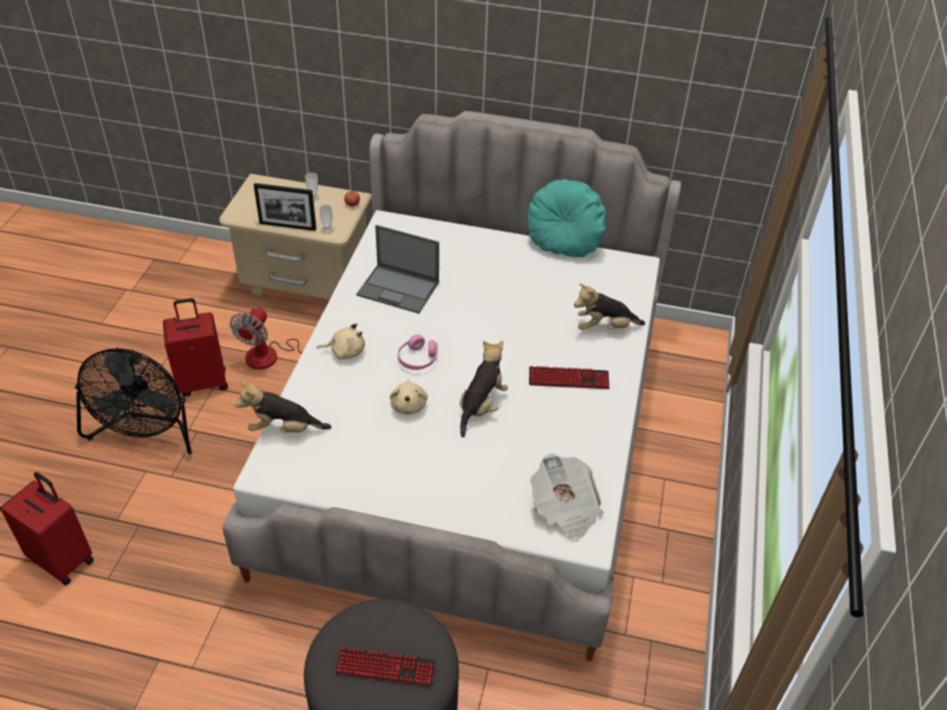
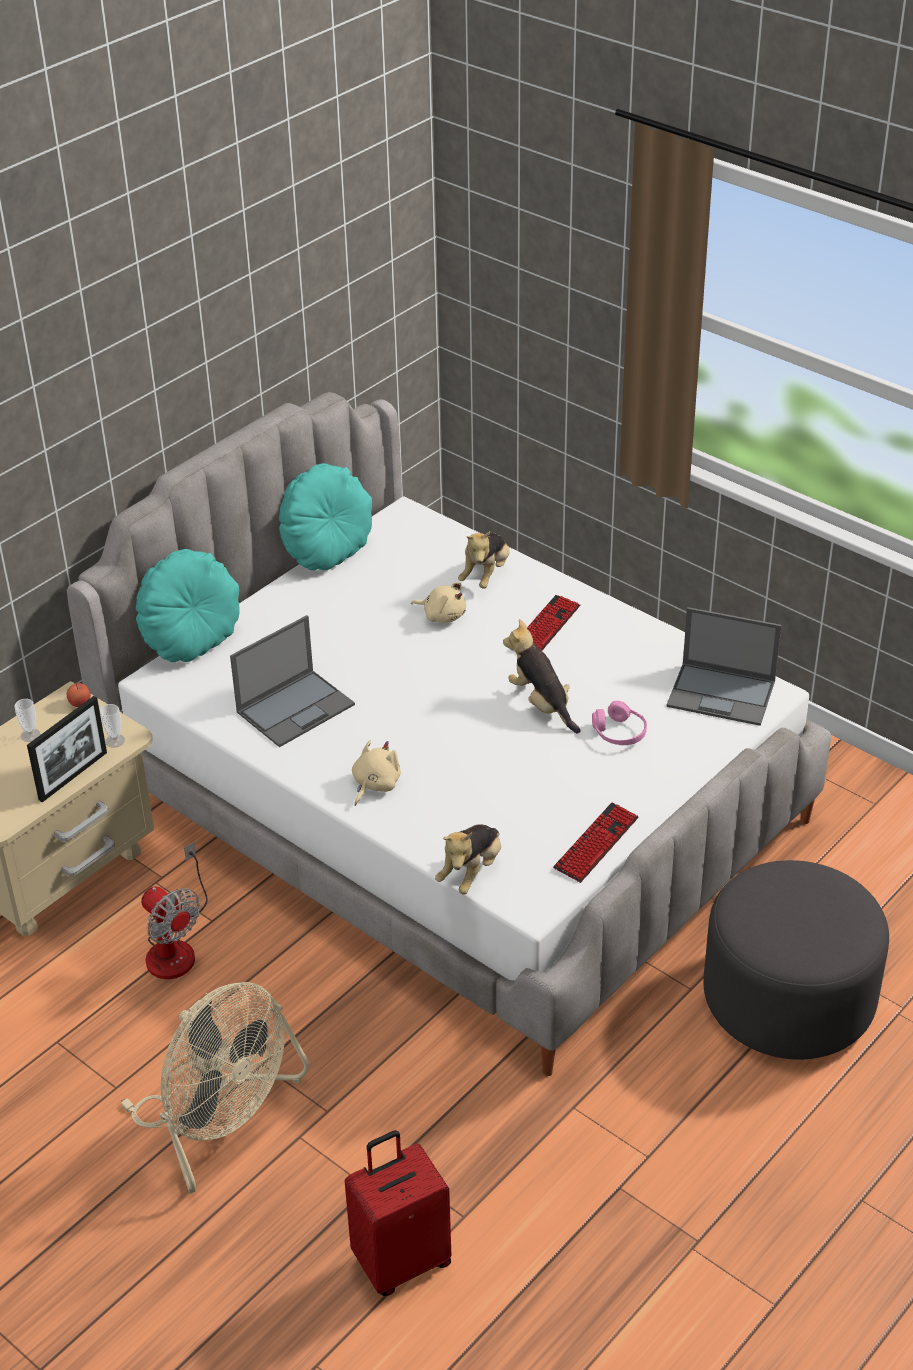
camera: 60 degrees left, 5 degrees down
(144, 429) = (216, 1122): black fan -> beige fan
(203, 382) = (170, 1035): red suitcase -> none
(385, 668) = (812, 913): keyboard -> keyboard (596, 843)
(409, 405) = (502, 758): beige plush toy -> beige plush toy (442, 615)
(417, 359) = (432, 729): pink headphones -> pink headphones (619, 733)
(430, 224) = (193, 644): none -> turquoise pillow
(565, 509) = (722, 694): newspaper -> laptop

